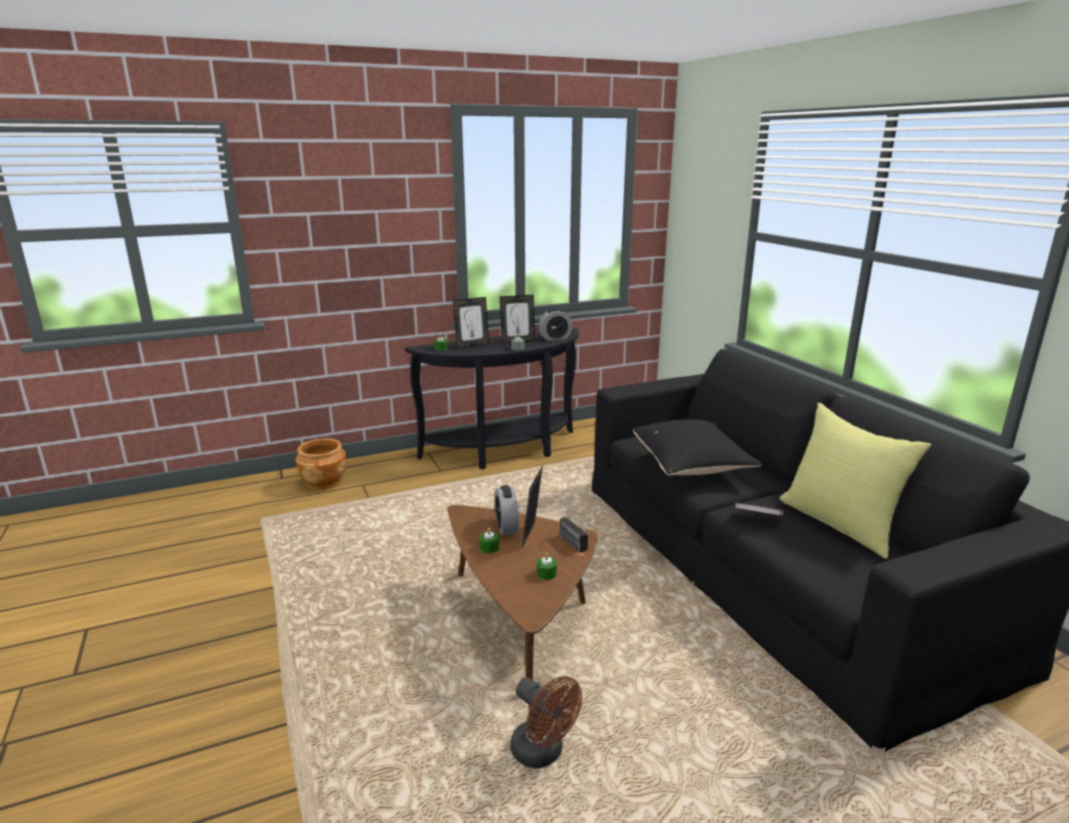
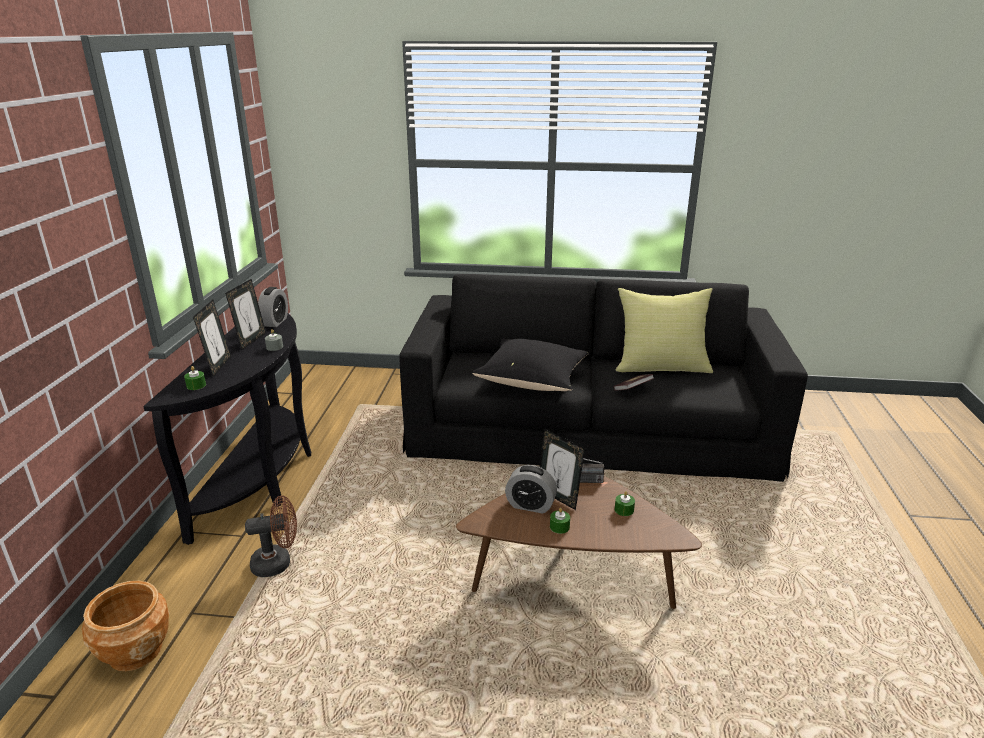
camera: 60 degrees left, 5 degrees up
(543, 753) = (738, 623): brown fan -> brown fan (278, 563)

